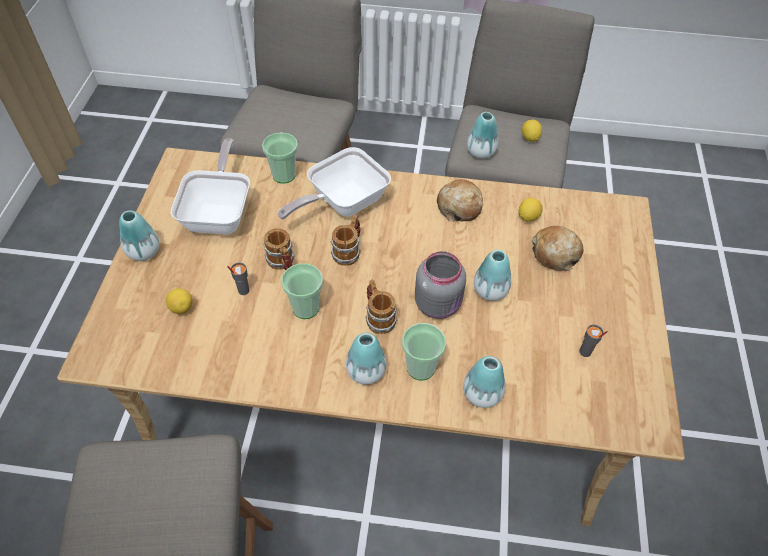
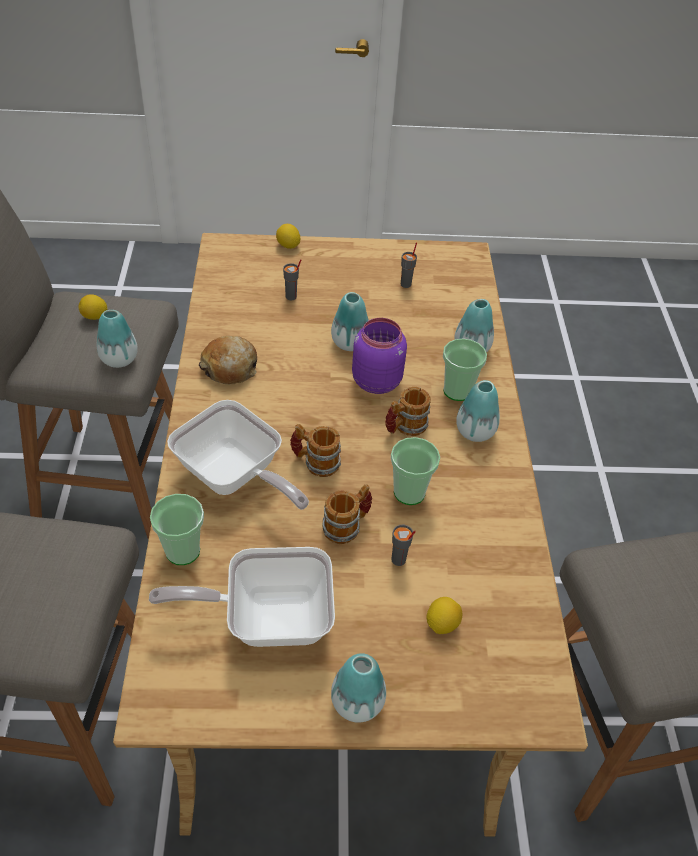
camera: 100 degrees left, 5 degrees down
(439, 304) = (376, 380): grey jar -> purple jar
(528, 217) = (241, 314): lemon -> lemon (288, 246)
(555, 253) = (291, 297): bread -> grey cup

